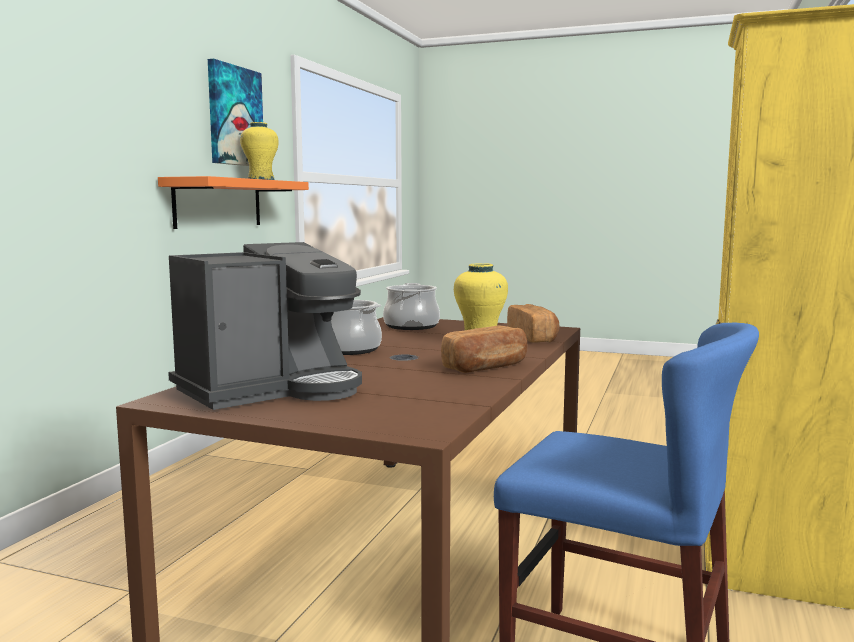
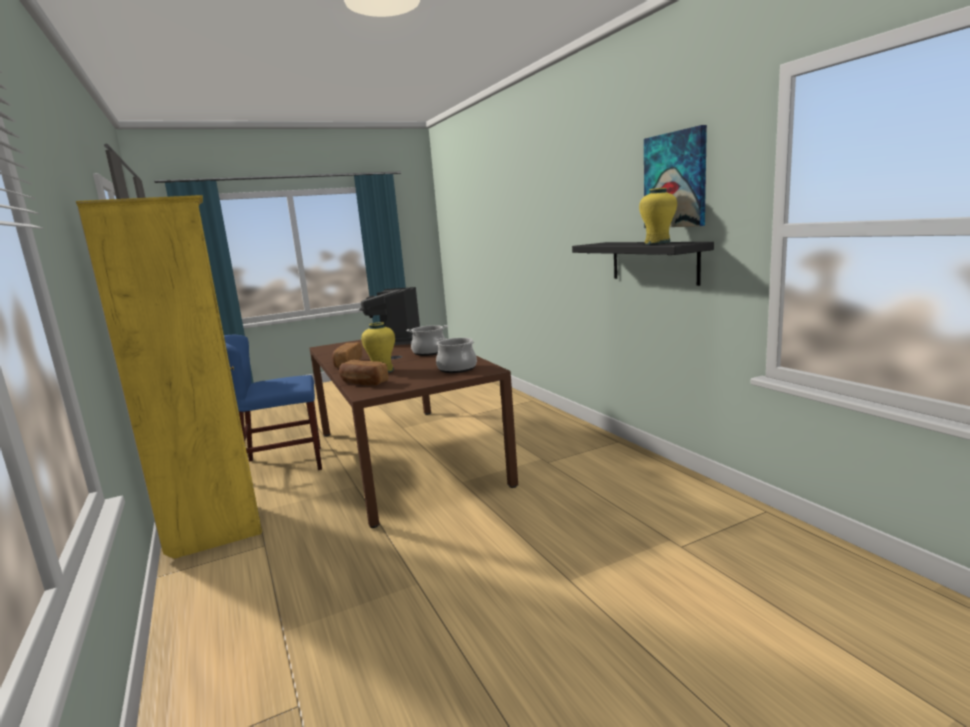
camera: 135 degrees right, 5 degrees up
(218, 203) = (653, 262): orange shelf -> black shelf

